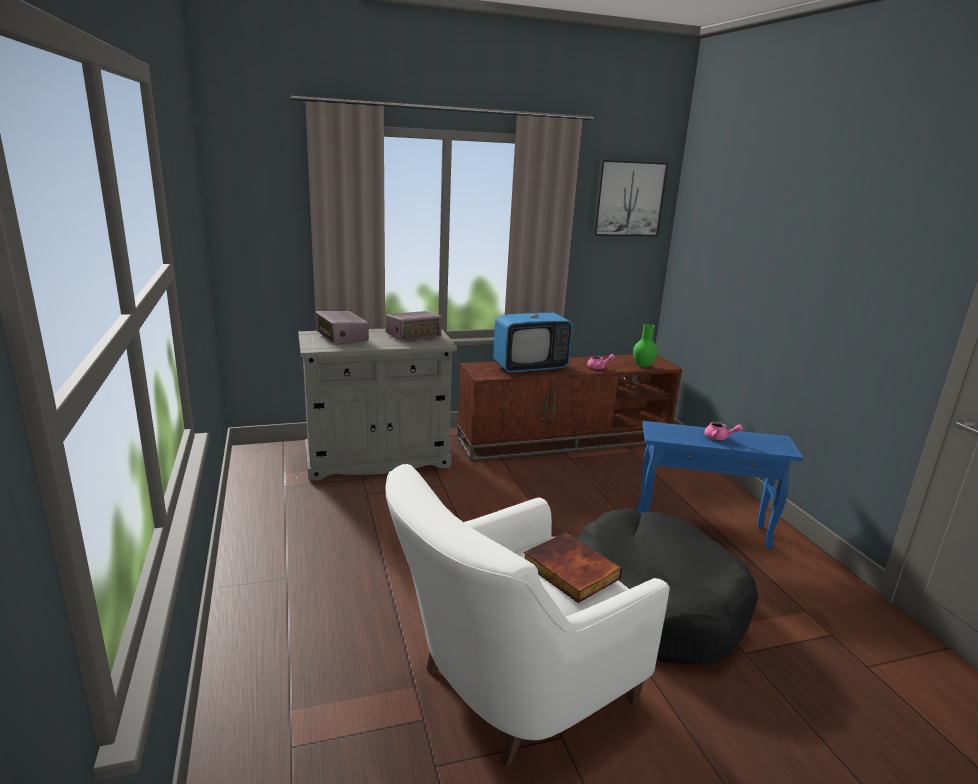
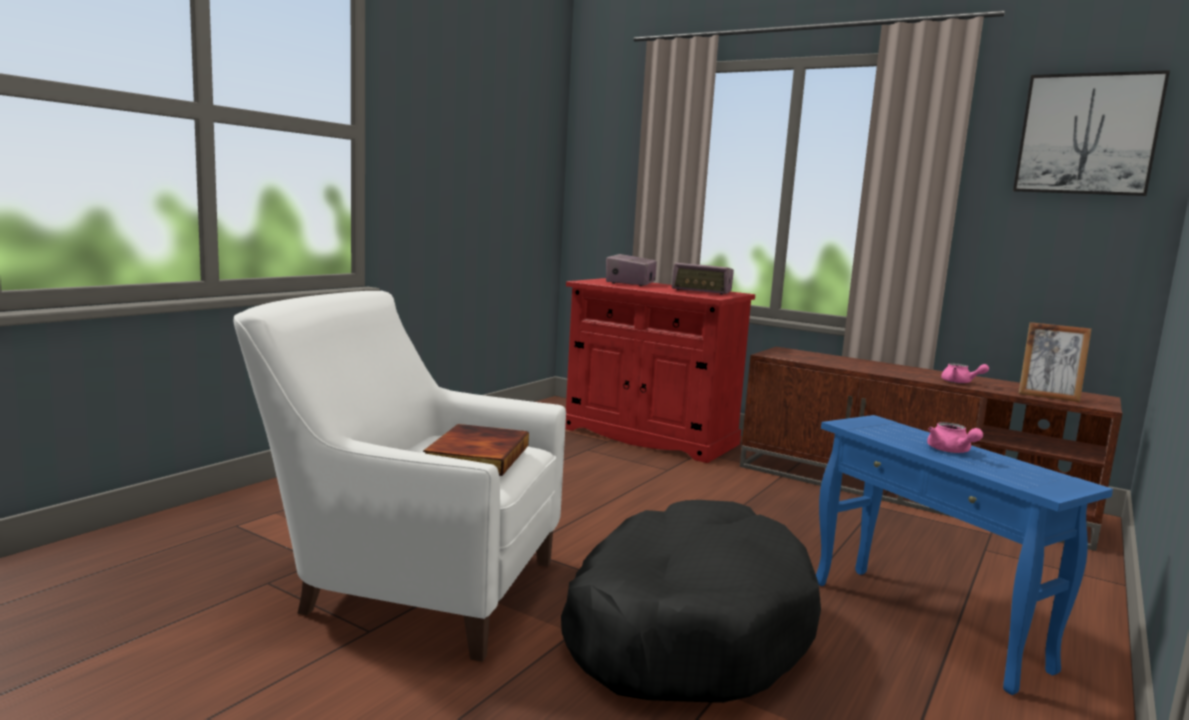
camera: 50 degrees right, 10 degrees down
(377, 459) = (649, 436): grey cabinet -> red cabinet
(530, 367) = (853, 363): television -> none
(643, 366) = (1048, 396): green vase -> picture frame

